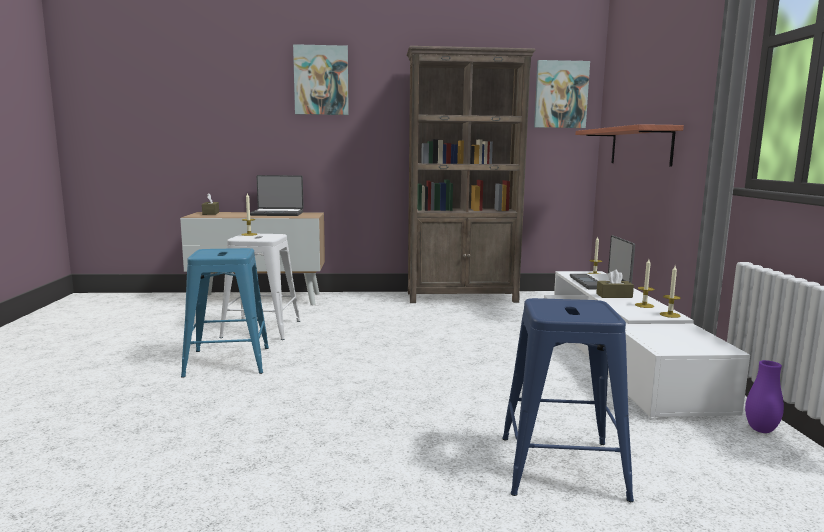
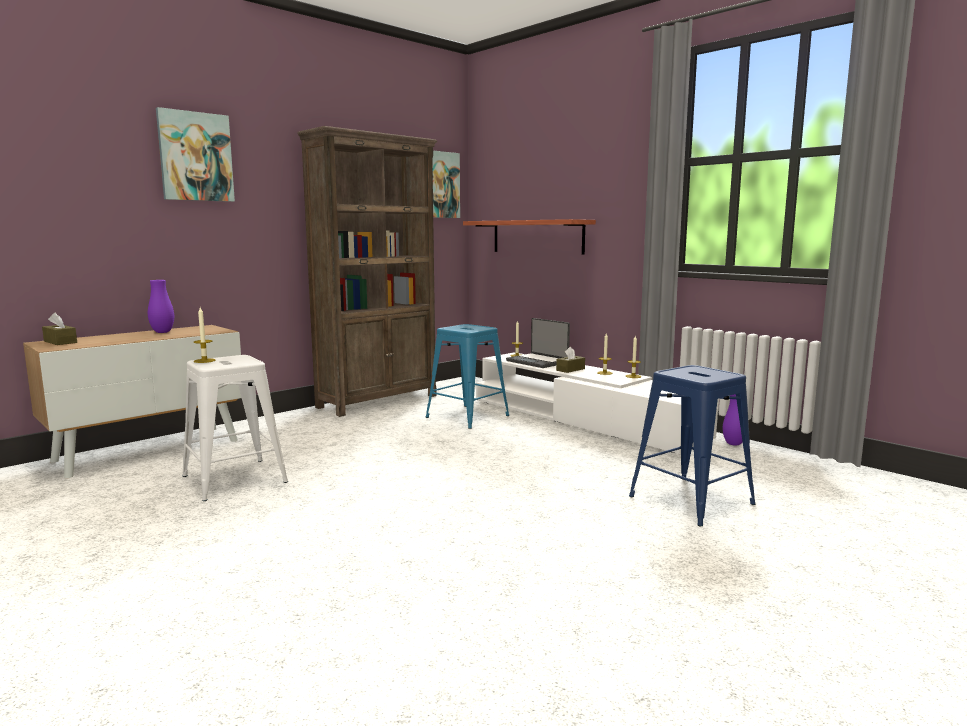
camera: 40 degrees left, 0 degrees up
(227, 361) = (274, 519): blue stool -> blue stool (467, 416)
(277, 213) = (162, 332): laptop -> purple vase

